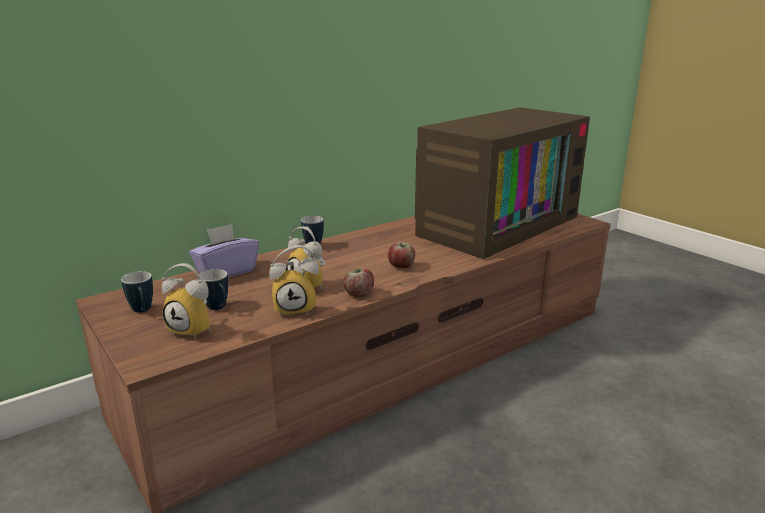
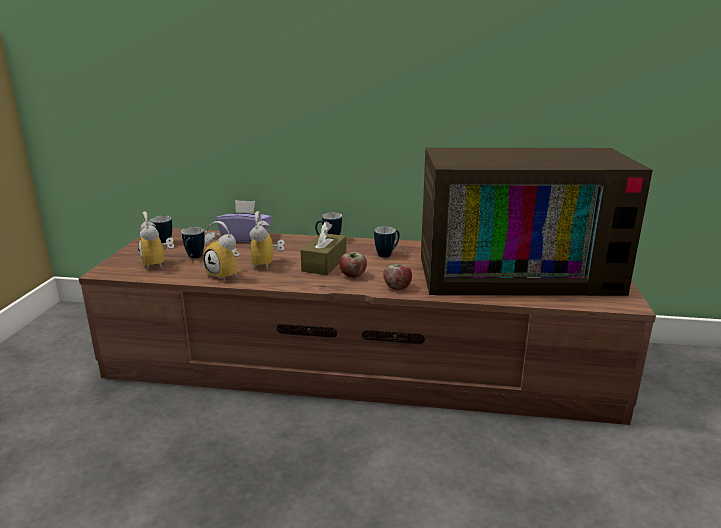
camera: 45 degrees right, 0 degrees up
(356, 266) = (324, 263): none -> brown tissue box
(358, 294) = (280, 282): apple -> apple (397, 287)
(386, 241) = (387, 254): none -> mug

